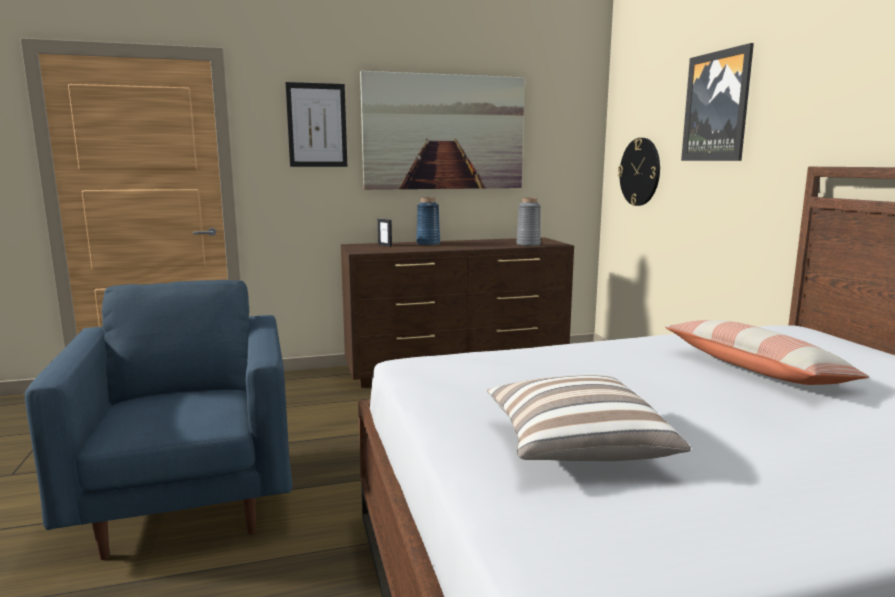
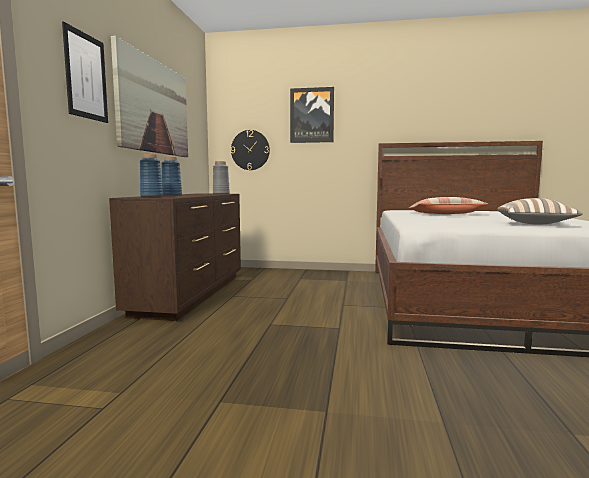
camera: 65 degrees left, 5 degrees down
(189, 501) = (324, 400): blue armchair -> none
(385, 245) = (151, 196): picture frame -> blue vase

